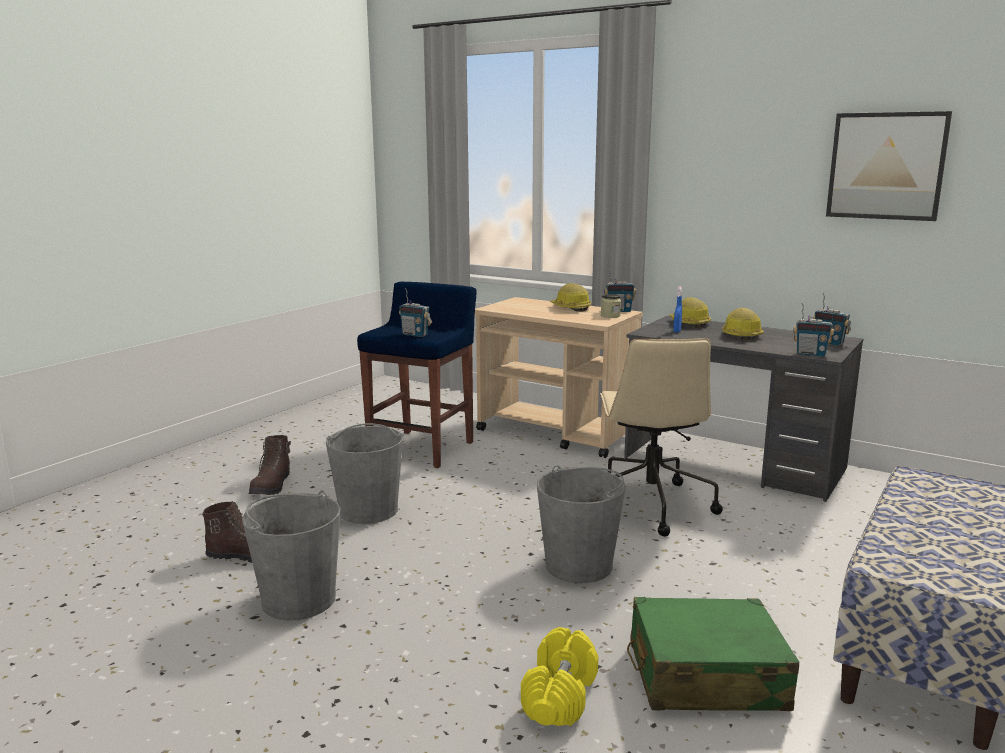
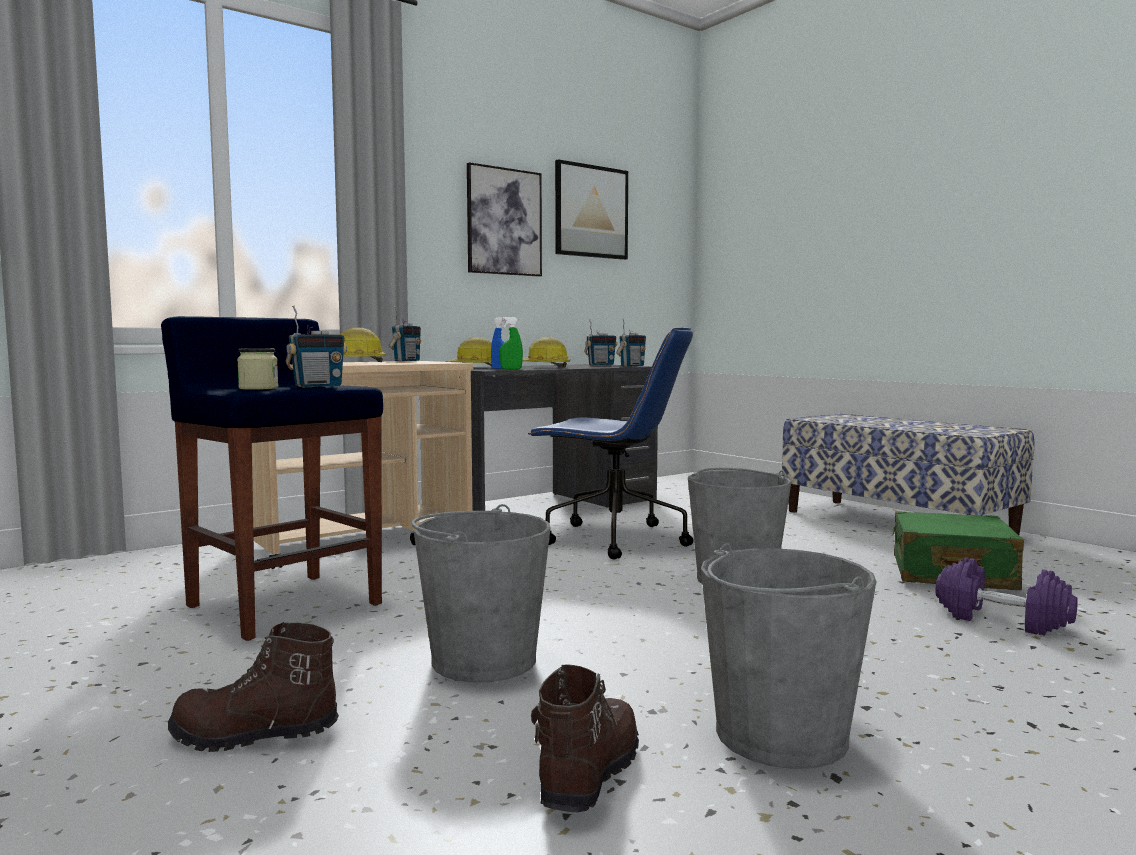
camera: 70 degrees left, 10 degrees down
(272, 486) = (254, 735): brown boot -> brown boot turned 150 degrees clockwise
(560, 696) = (1003, 620): yellow dumbbell -> purple dumbbell
(610, 315) = (424, 361): jar -> jar (258, 388)
(650, 505) = (613, 540): beige office chair -> blue office chair
(671, 334) = (511, 369): none -> green spray bottle
(764, 185) = (504, 222): none -> picture

